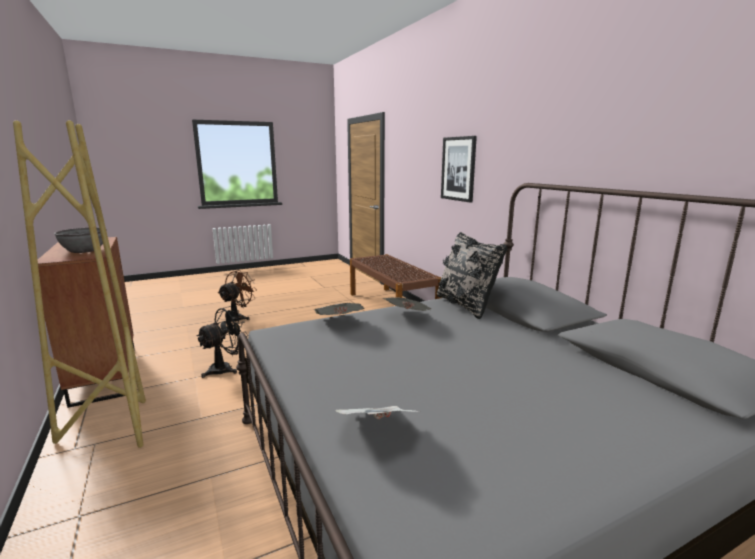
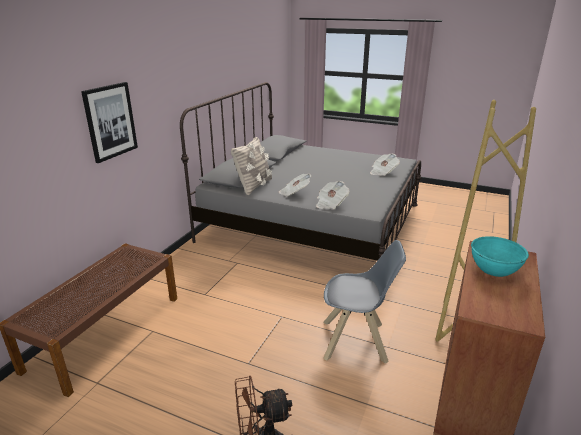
camera: 130 degrees left, 10 degrees up
(84, 250) = (494, 269): grey bowl -> turquoise bowl
(225, 368) = (356, 341): black fan -> grey chair
(465, 306) = (254, 186): black pillow -> beige pillow

